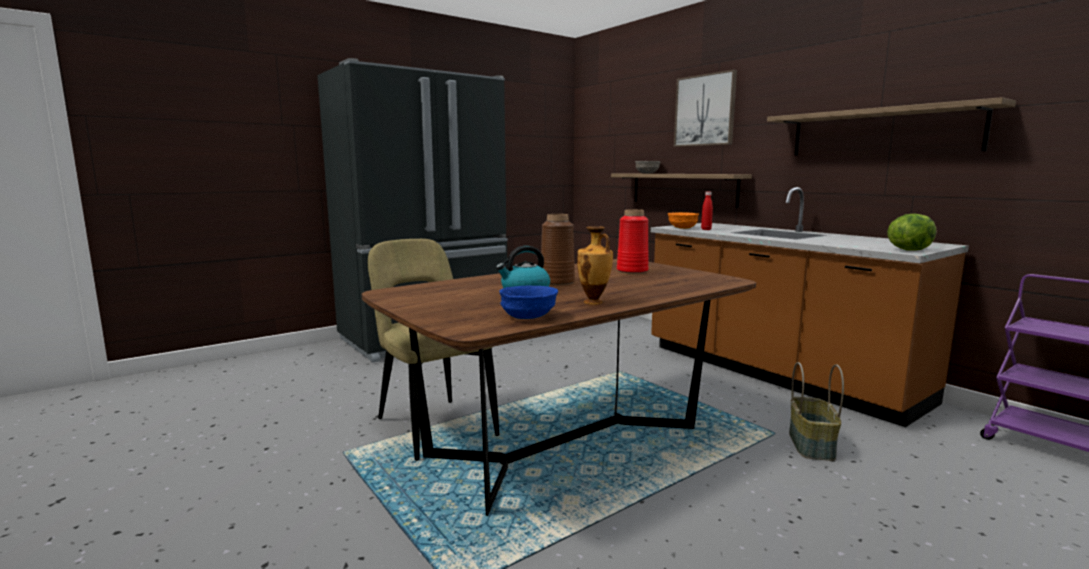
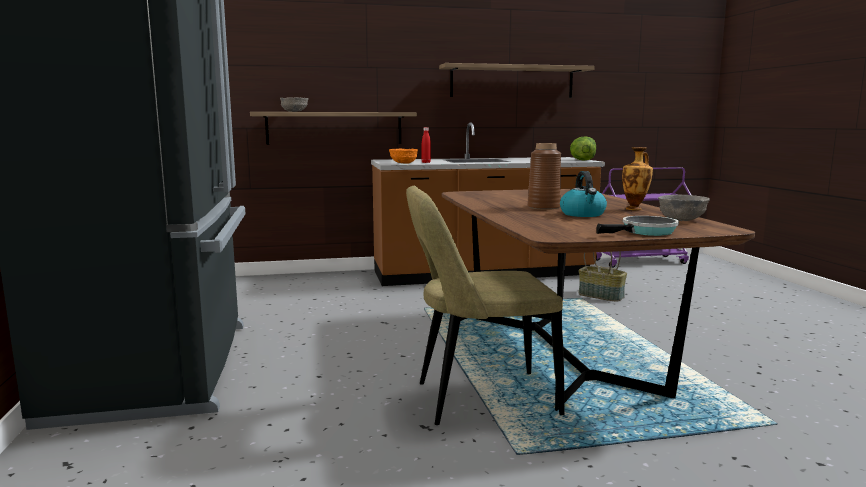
camera: 65 degrees left, 0 degrees up
(428, 309) = (645, 232): none -> frying pan
(528, 317) = (682, 220): blue bowl -> grey bowl
(632, 270) = (510, 195): red vase -> none
(705, 110) = (355, 49): picture -> none

